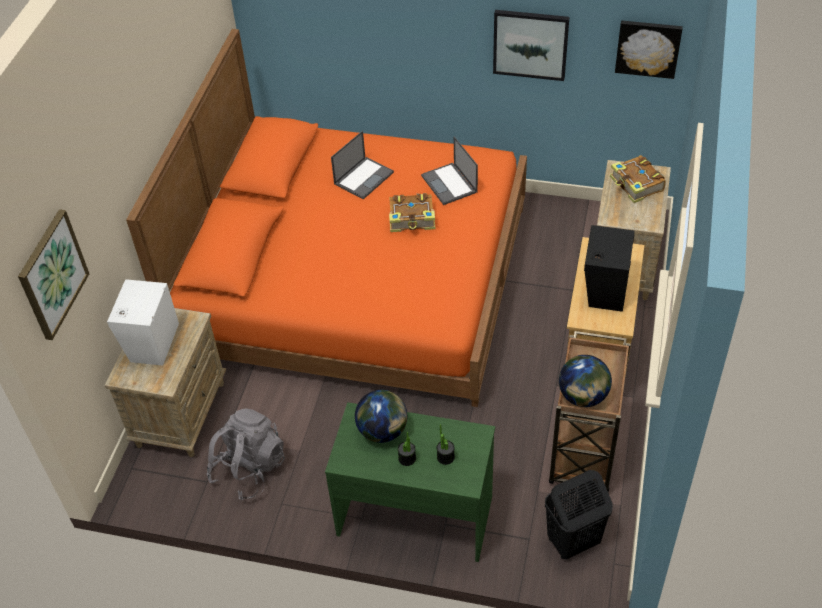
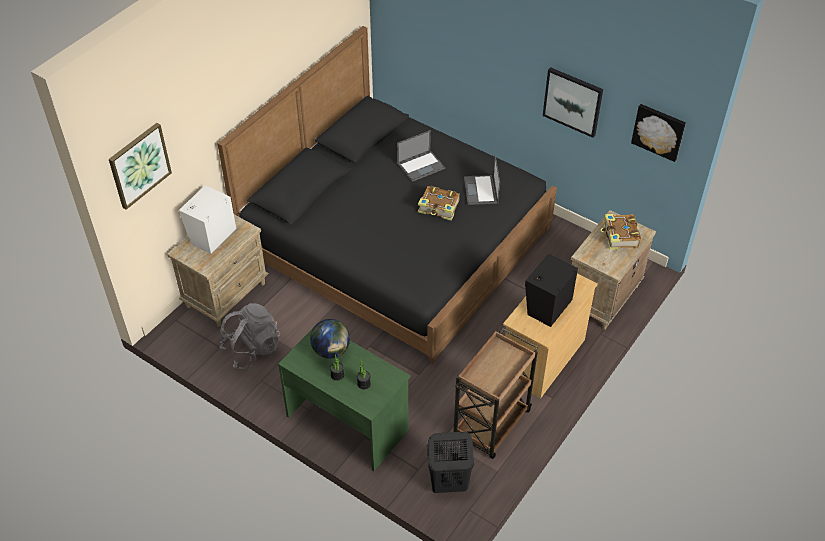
camera: 20 degrees right, 0 degrees up
(356, 279) = (395, 240): orange bed -> black bed
(583, 396) = (482, 377): globe -> none

